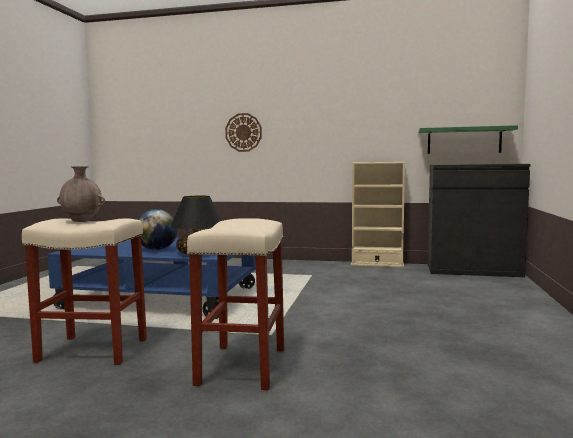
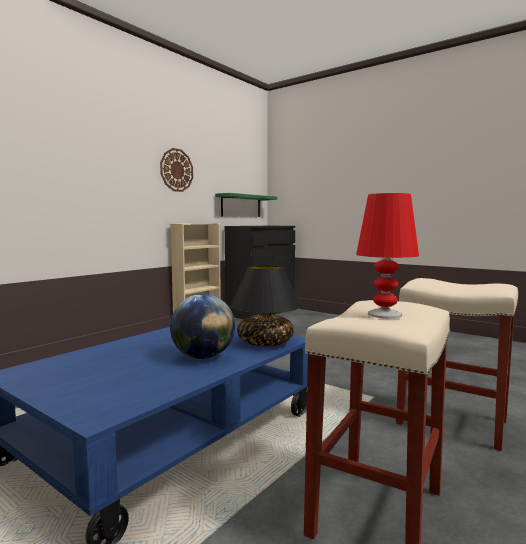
camera: 65 degrees left, 0 degrees up
(82, 221) = (384, 314): brown vase -> red table lamp
(243, 132) = (41, 178): wall clock -> wall clock (176, 170)

